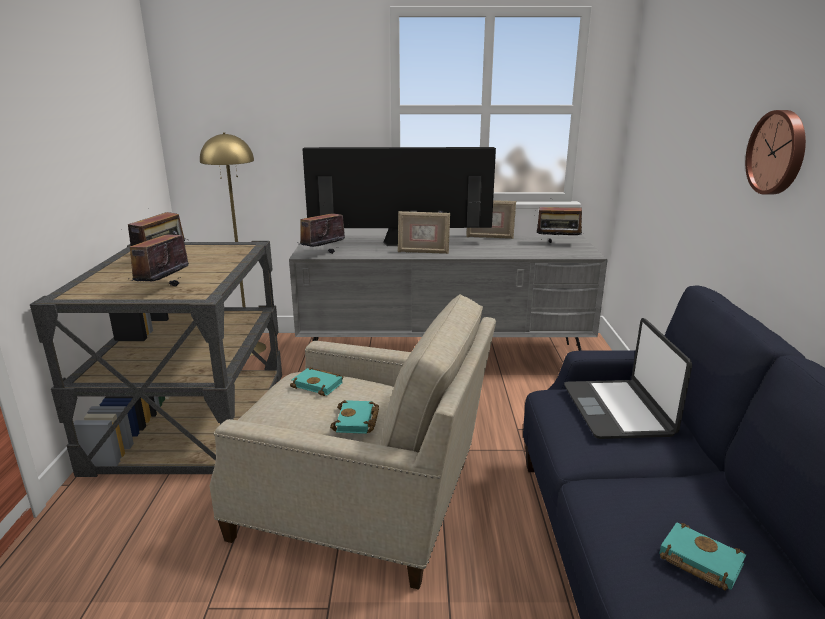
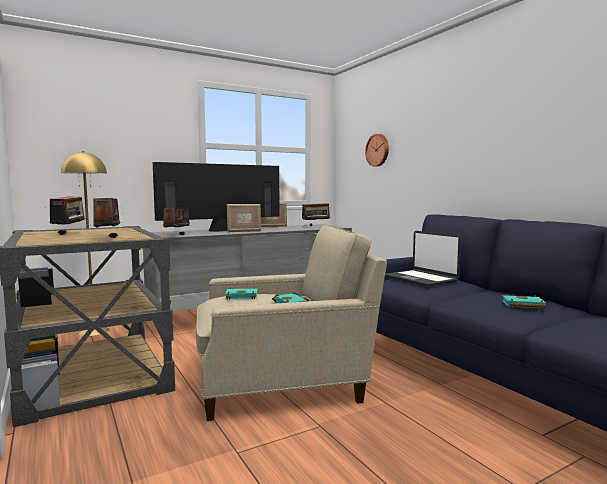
camera: 30 degrees left, 15 degrees down
(778, 153) = (454, 144): wall clock -> wall clock (378, 150)

